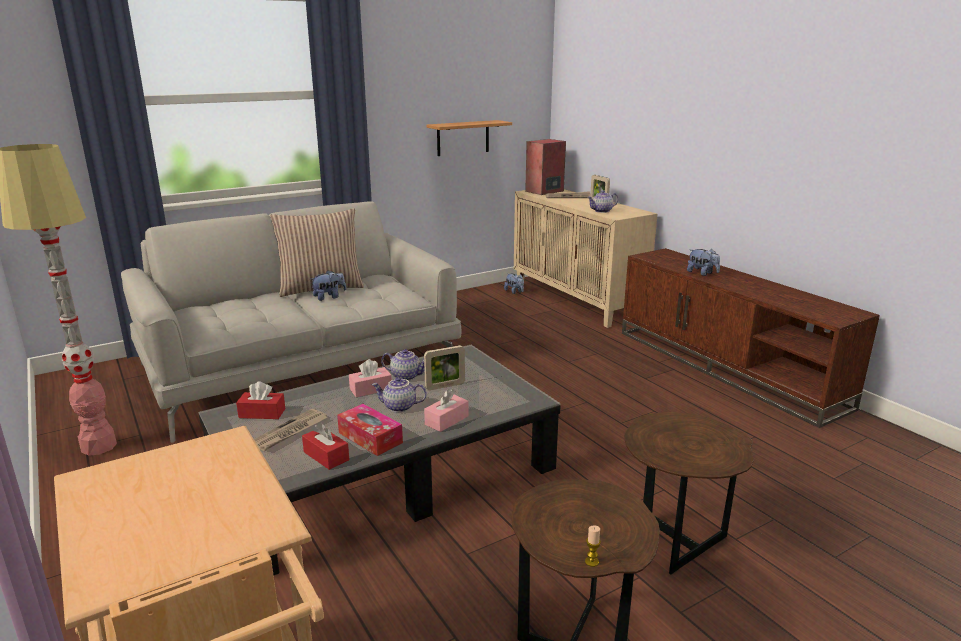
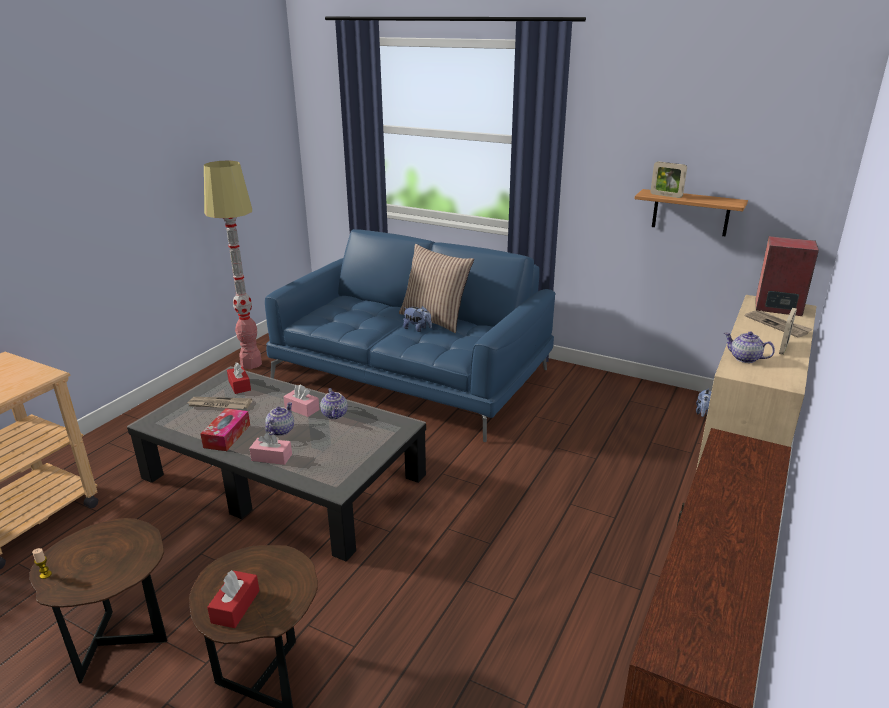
camera: 60 degrees right, 5 degrees up
(301, 365) = (413, 376): grey sofa -> blue sofa
(326, 456) = (194, 429): red tissue box -> red tissue box (235, 606)
(399, 407) = (280, 430): teapot -> teapot turned 45 degrees clockwise
(445, 386) = (330, 437): picture frame -> picture frame (666, 195)
(702, 273) = (717, 497): plush toy -> none

